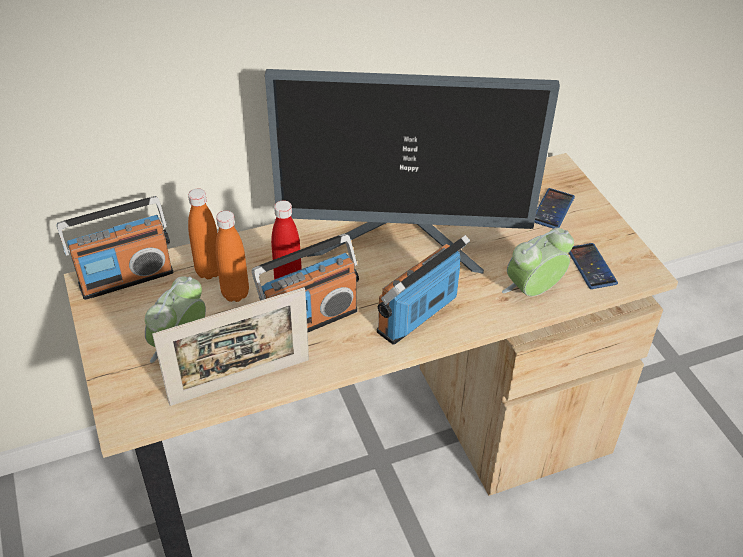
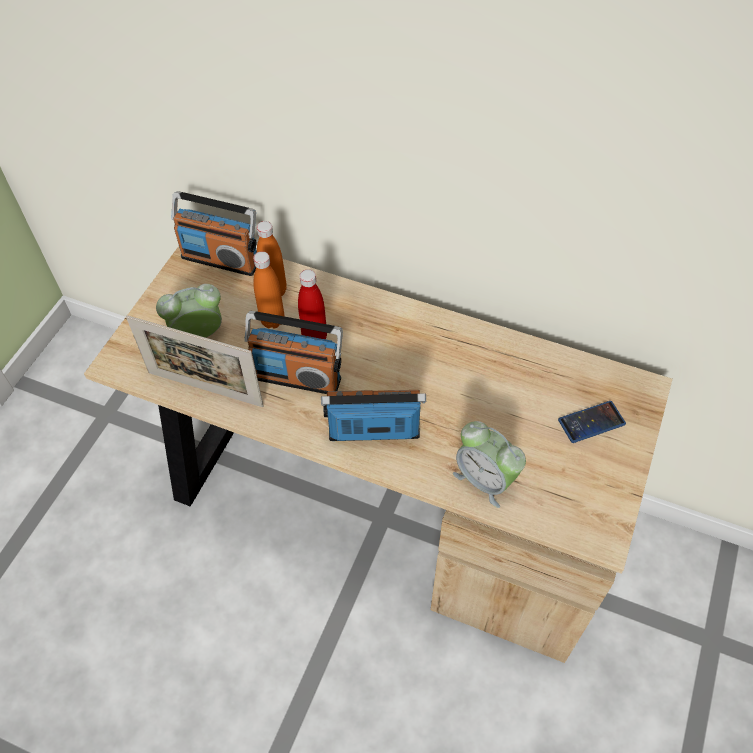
camera: 45 degrees right, 10 degrees up
(403, 240) = (434, 362): monitor -> none
(533, 291) = (485, 479): alarm clock -> alarm clock turned 150 degrees counterclockwise
(591, 266) = (560, 497): phone -> none

